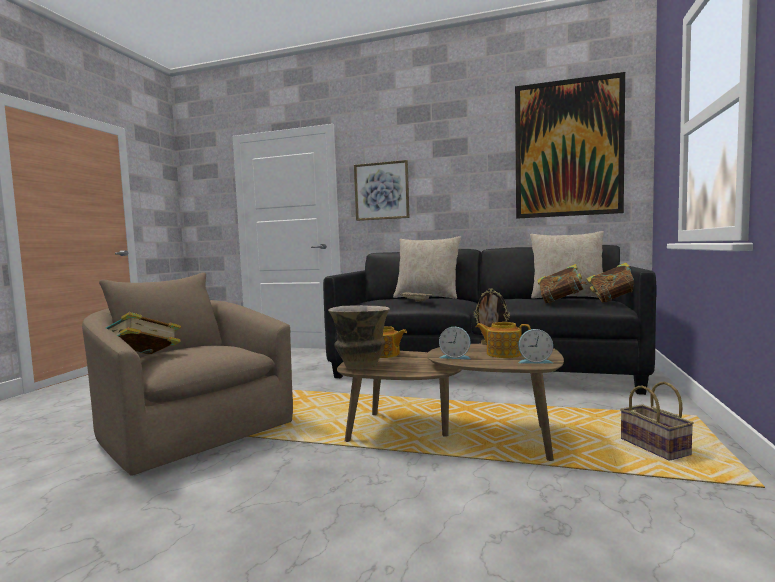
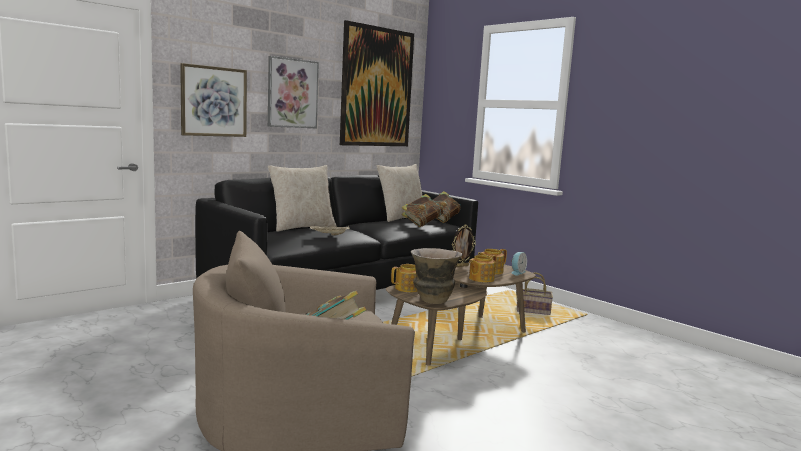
camera: 60 degrees left, 5 degrees up
(455, 357) = (480, 279): alarm clock -> teapot
(456, 173) = (292, 93): none -> picture

